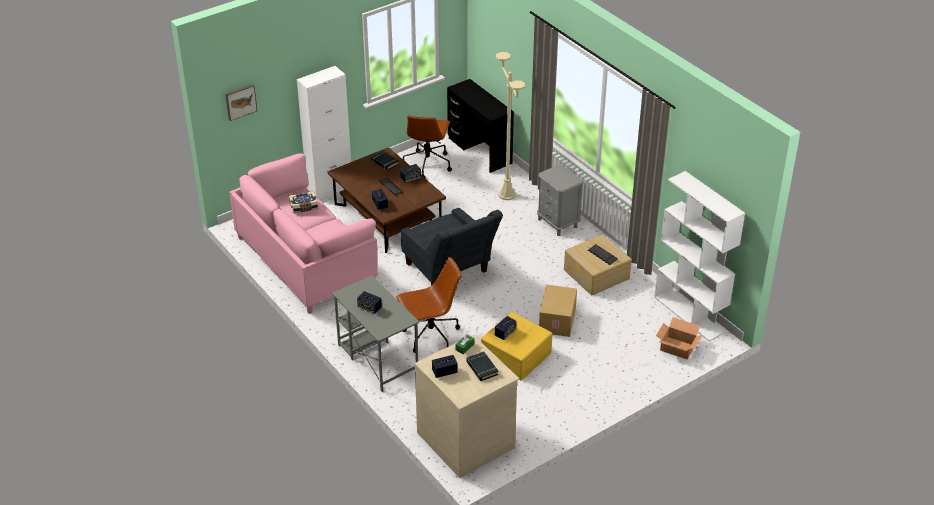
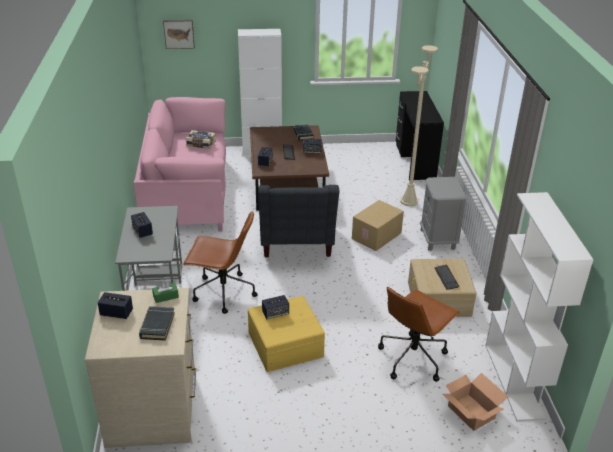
camera: 30 degrees right, 5 degrees down
(427, 164) = (360, 157): brown office chair -> brown office chair (413, 357)
(558, 321) = (359, 328): cardboard box -> cardboard box (377, 236)

